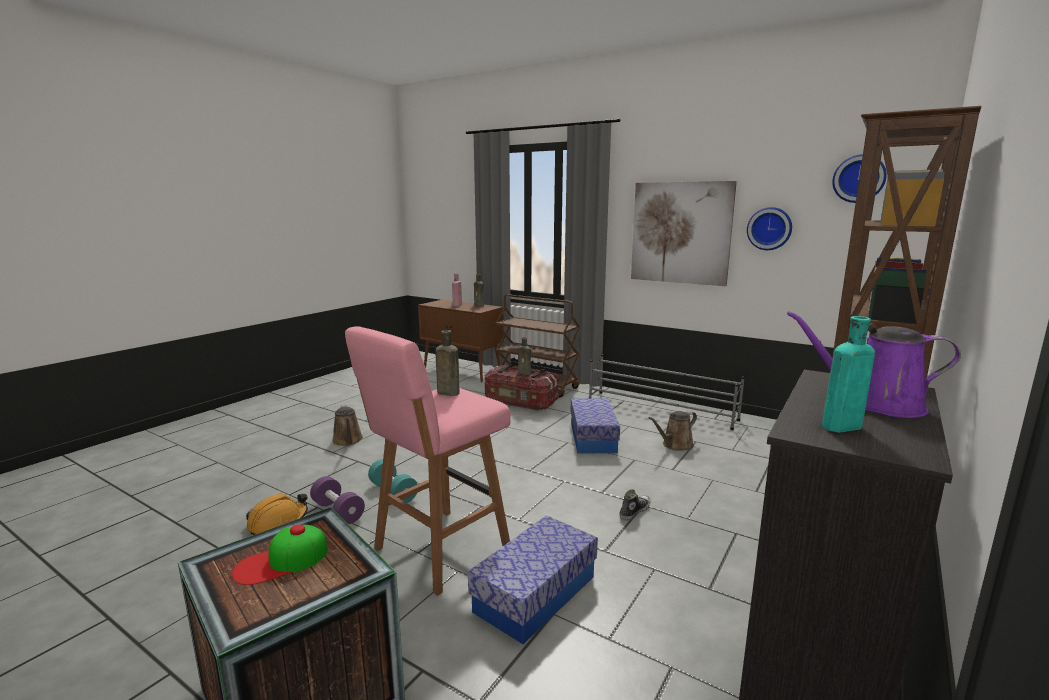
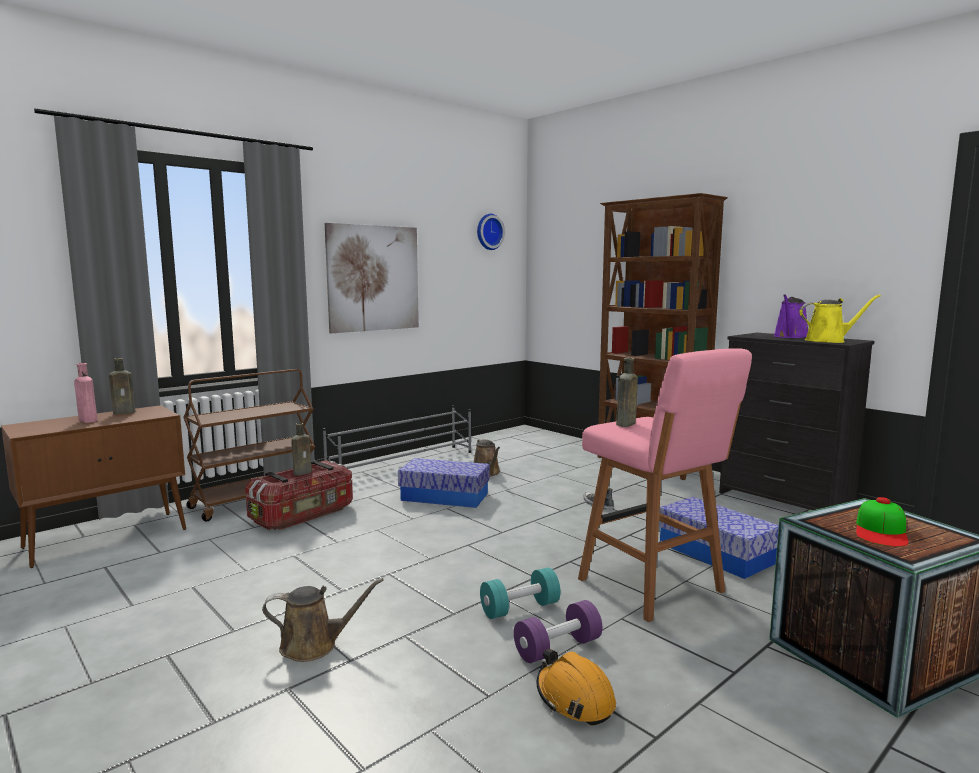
camera: 75 degrees left, 5 degrees down
(281, 561) = (881, 531): cap -> cap turned 45 degrees clockwise
(769, 228) = (441, 271): wall clock -> none
(839, 427) = (828, 341): turquoise bottle -> yellow watering can

